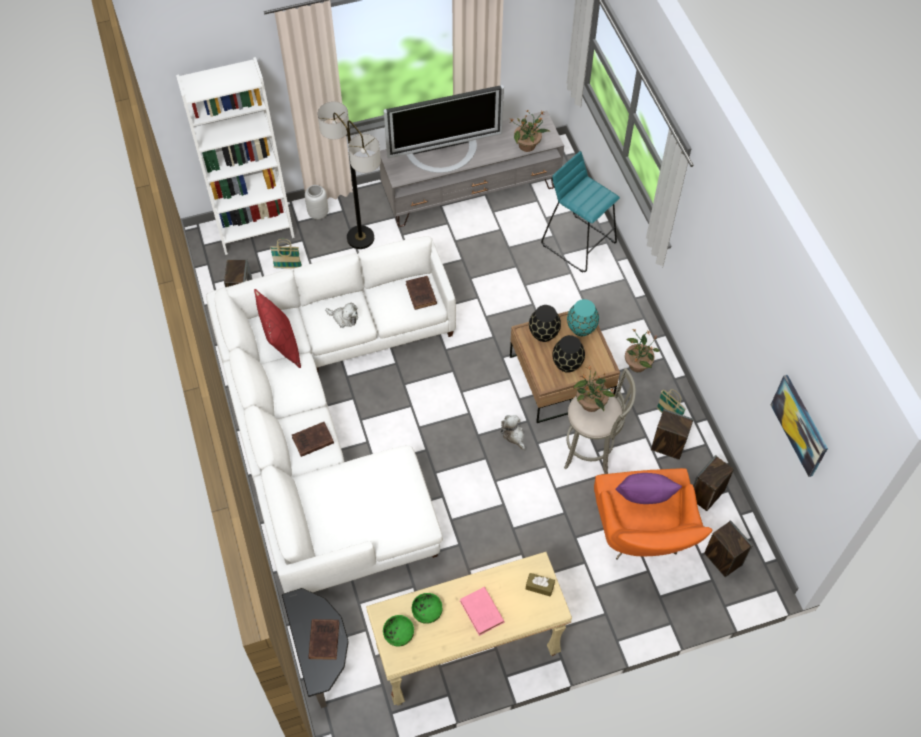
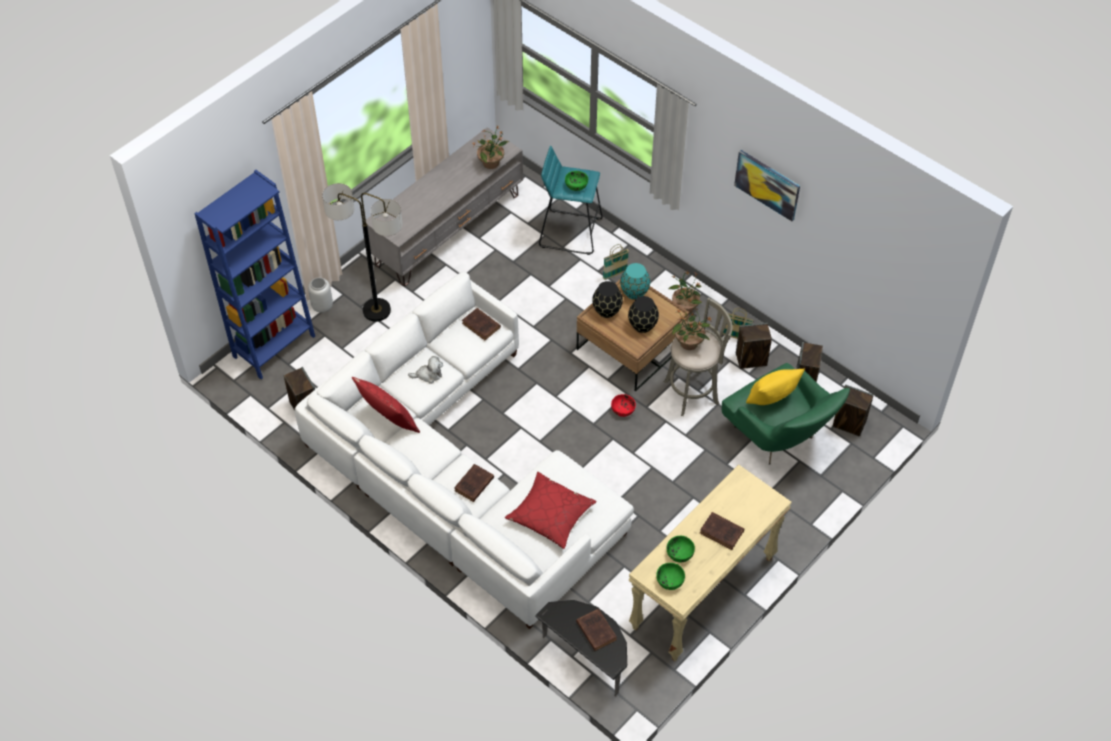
camera: 30 degrees left, 5 degrees down
(255, 230) = (274, 346): white bookcase -> blue bookcase
(288, 267) = (327, 364): basket -> basket (615, 274)
(359, 505) = (550, 515): none -> red pillow
(443, 153) = (422, 199): television -> none
(482, 613) = (722, 532): pink book -> brown book
(513, 435) = (623, 410): plush toy -> red bowl
(539, 586) = (752, 491): brown tissue box -> none
(587, 200) = (576, 185): none -> green bowl
(642, 539) = (779, 439): orange armchair -> green armchair
(643, 498) = (771, 399): purple pillow -> yellow pillow
(800, 425) = (880, 270): picture -> picture (767, 184)

